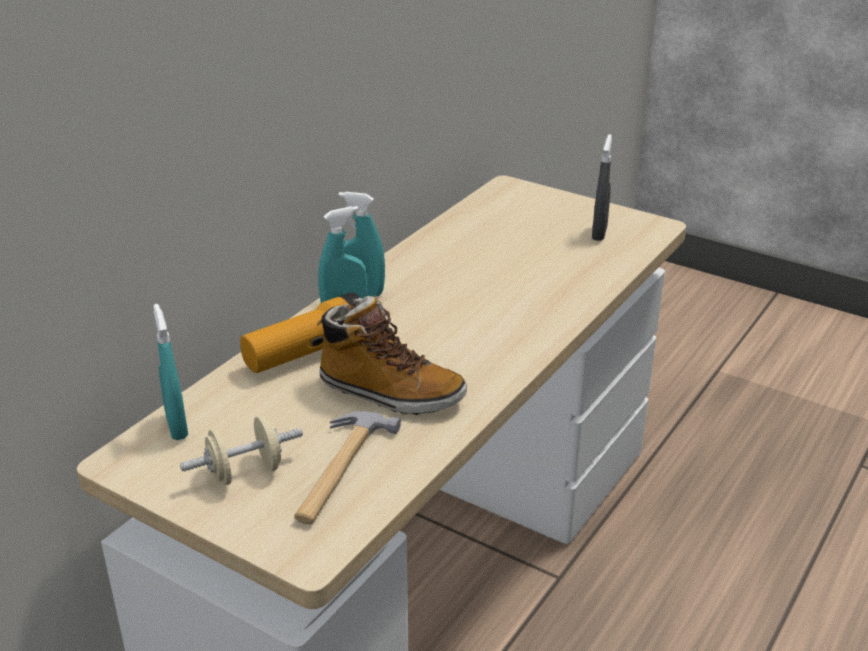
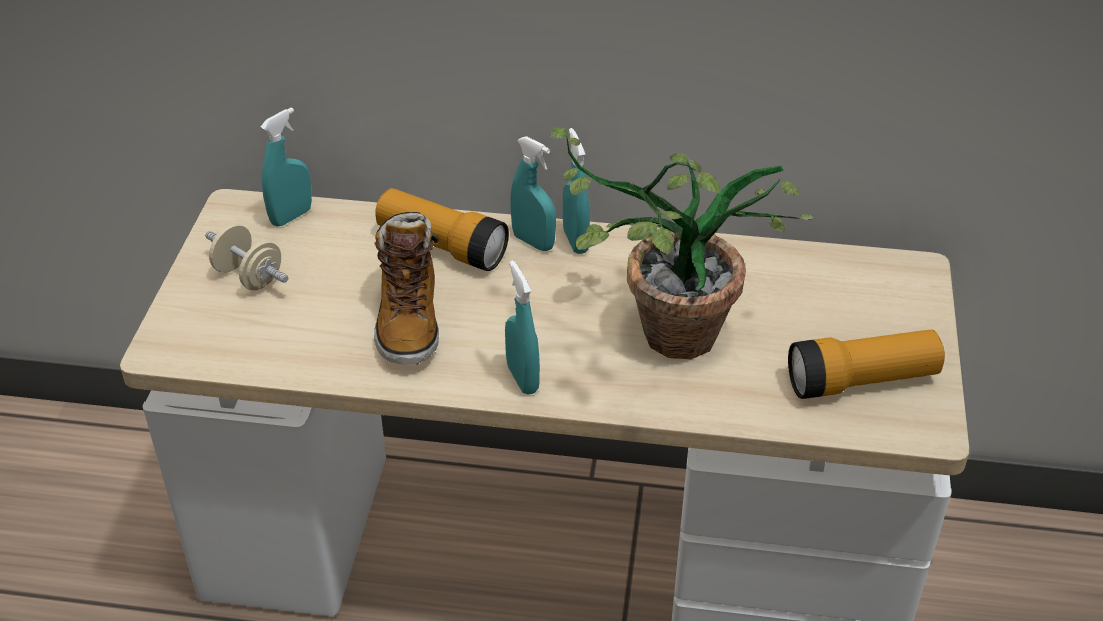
camera: 65 degrees right, 10 degrees up
(339, 470) = (277, 328): hammer -> none
(501, 289) = (658, 336): none -> potted plant
(505, 356) = (522, 378): none -> turquoise spray bottle
(599, 233) = (861, 381): grey spray bottle -> flashlight

